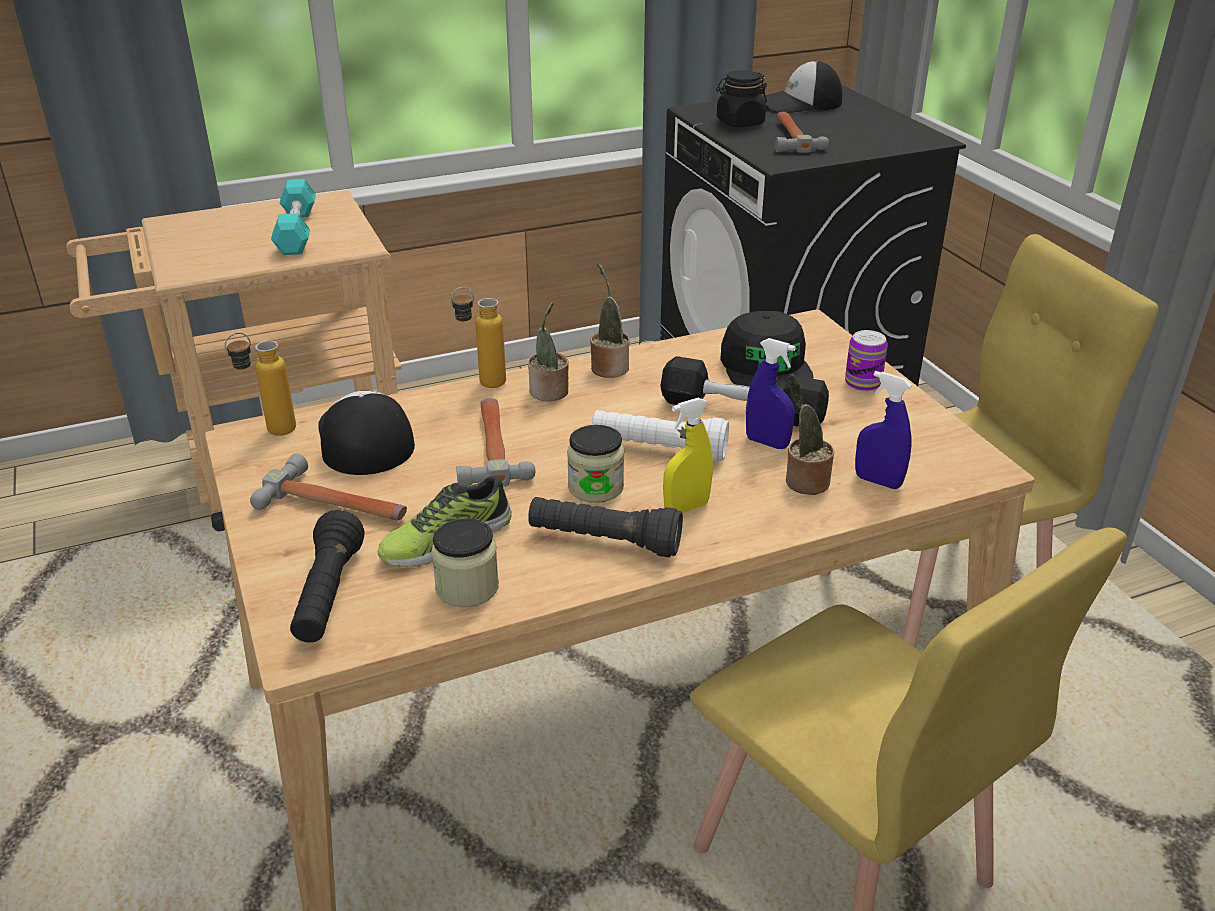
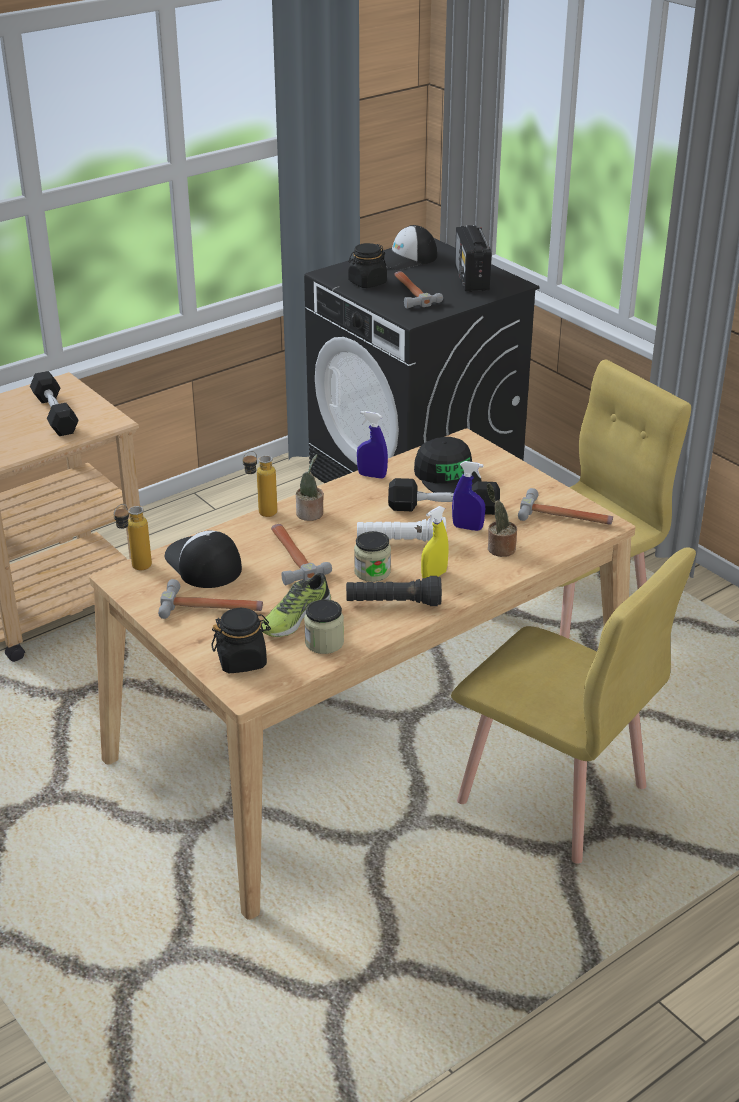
camera: 15 degrees left, 0 degrees up
(296, 231) = (55, 414): turquoise dumbbell -> black dumbbell
(328, 595) = (242, 660): black flashlight -> black jar
(608, 367) = (341, 490): potted plant -> none
(862, 383) = (514, 479): can -> none
(877, 130) = (471, 279): none -> radio
(878, 481) = (543, 542): blue spray bottle -> blue spray bottle (372, 476)
(924, 449) = (566, 517): none -> hammer

